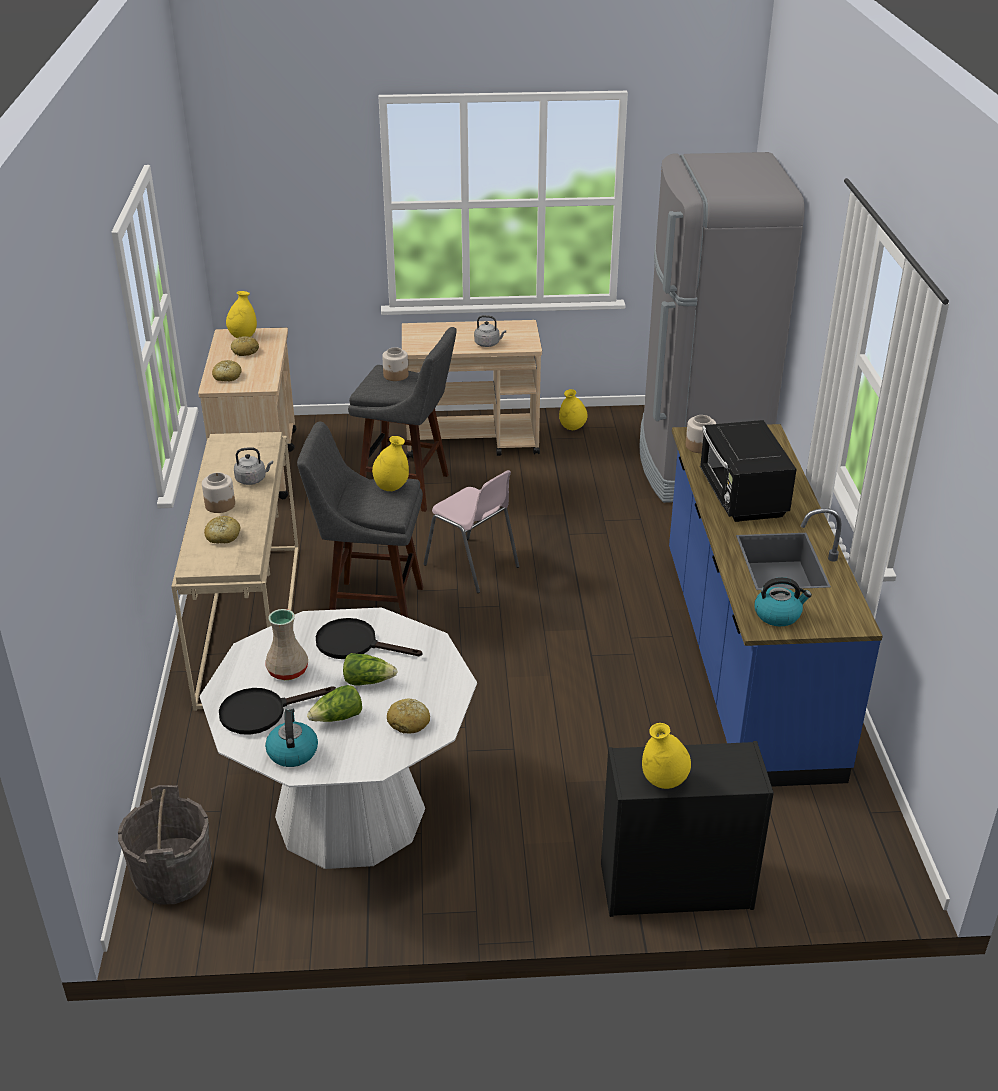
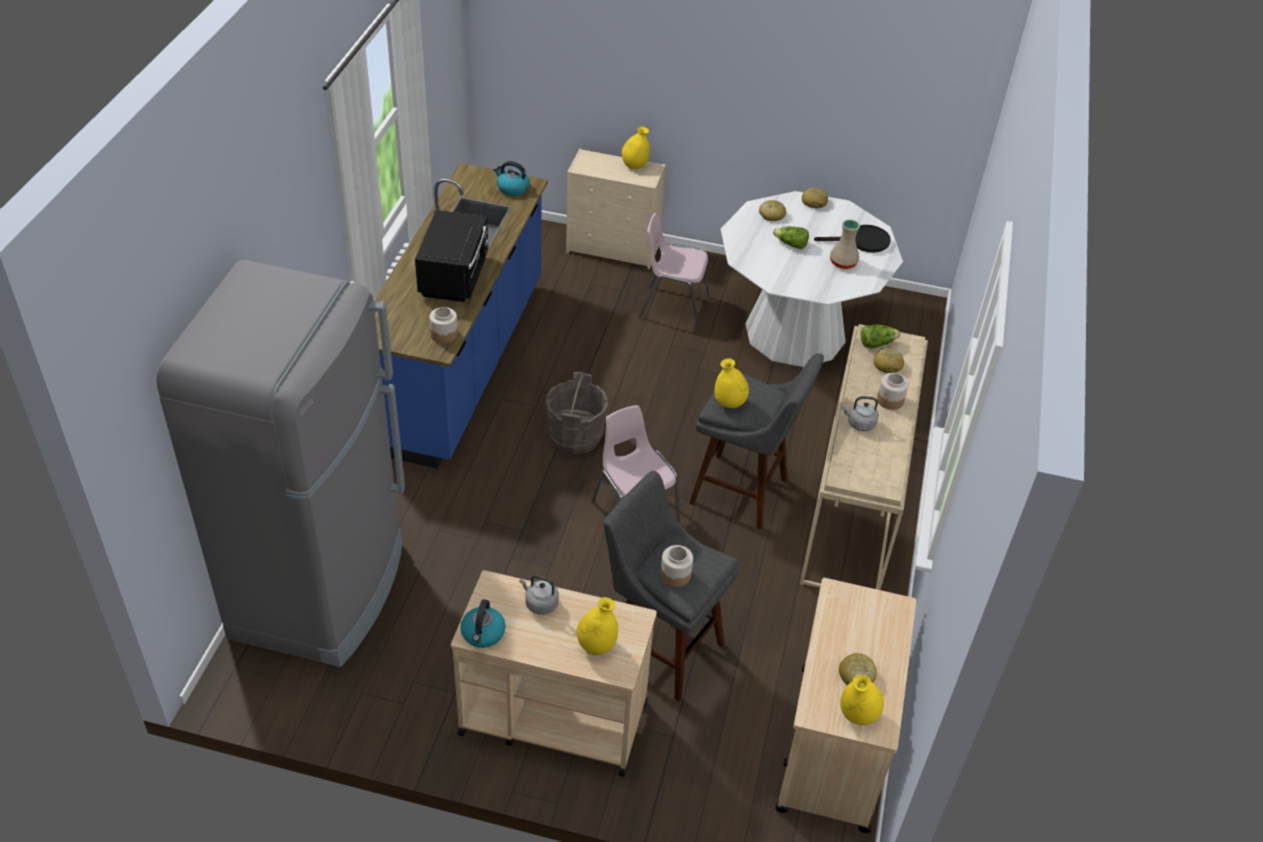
camera: 165 degrees left, 10 degrees up
(173, 877) = (911, 324): grey bucket -> grey bucket (575, 436)
(227, 377) = (881, 622): bread -> bread (814, 202)
(292, 752) = (845, 216): kettle -> kettle (483, 634)
(337, 718) = (815, 227): lettuce -> lettuce (876, 343)
(355, 644) = (794, 270): black frying pan -> none
(535, 806) = (673, 307): none -> pink chair
(572, 428) = (416, 706): yellow vase -> yellow vase (597, 645)
(673, 886) = (614, 249): black dresser -> beige dresser

